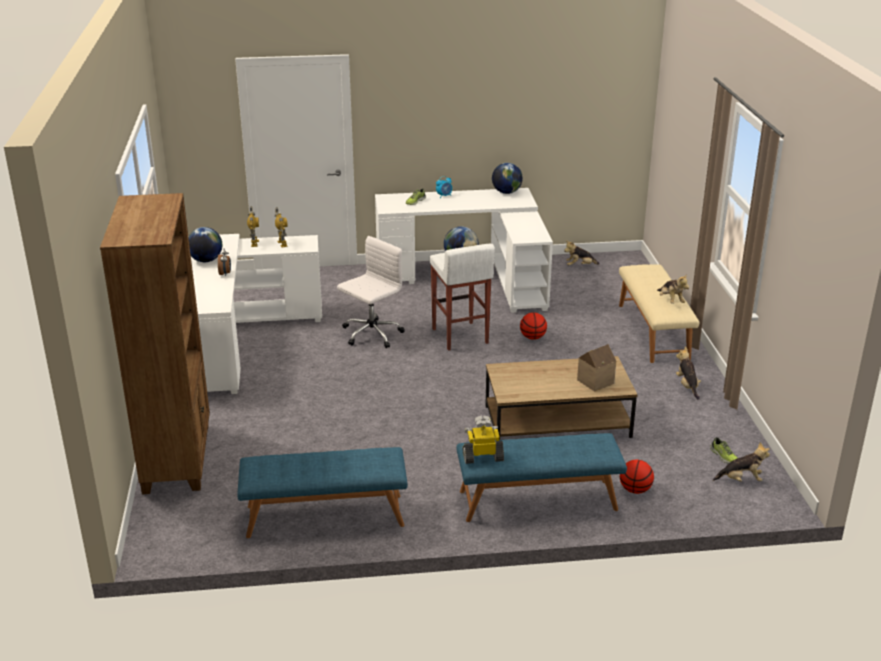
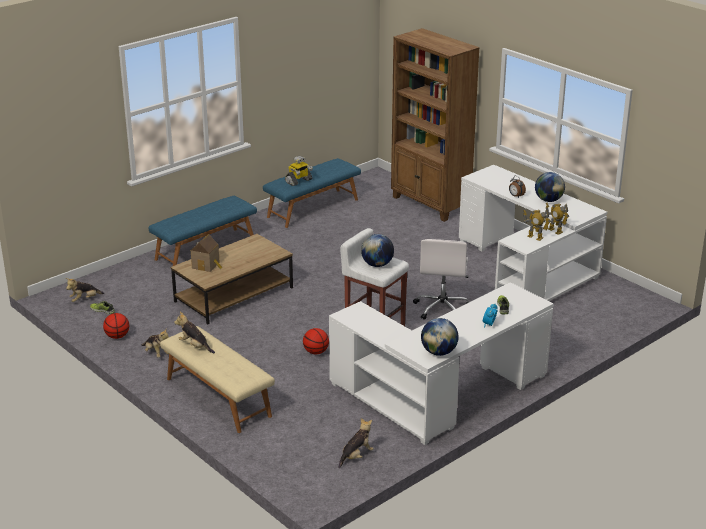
camera: 145 degrees right, 0 degrees up
(483, 457) = (232, 200): toy robot -> toy robot (298, 181)
(635, 490) = (151, 272): basketball -> basketball (117, 336)

